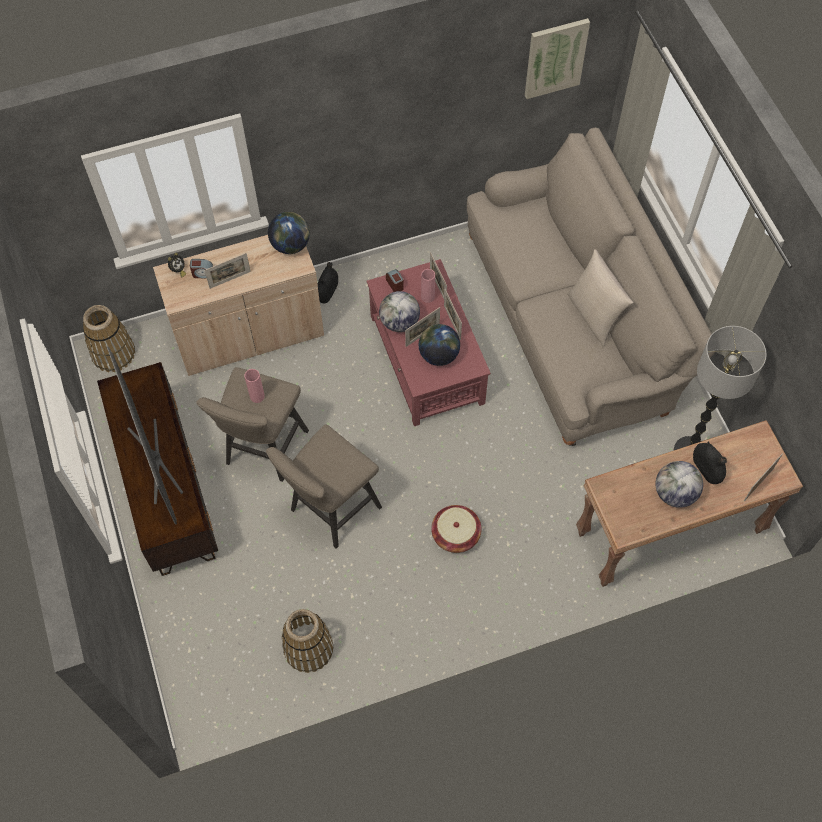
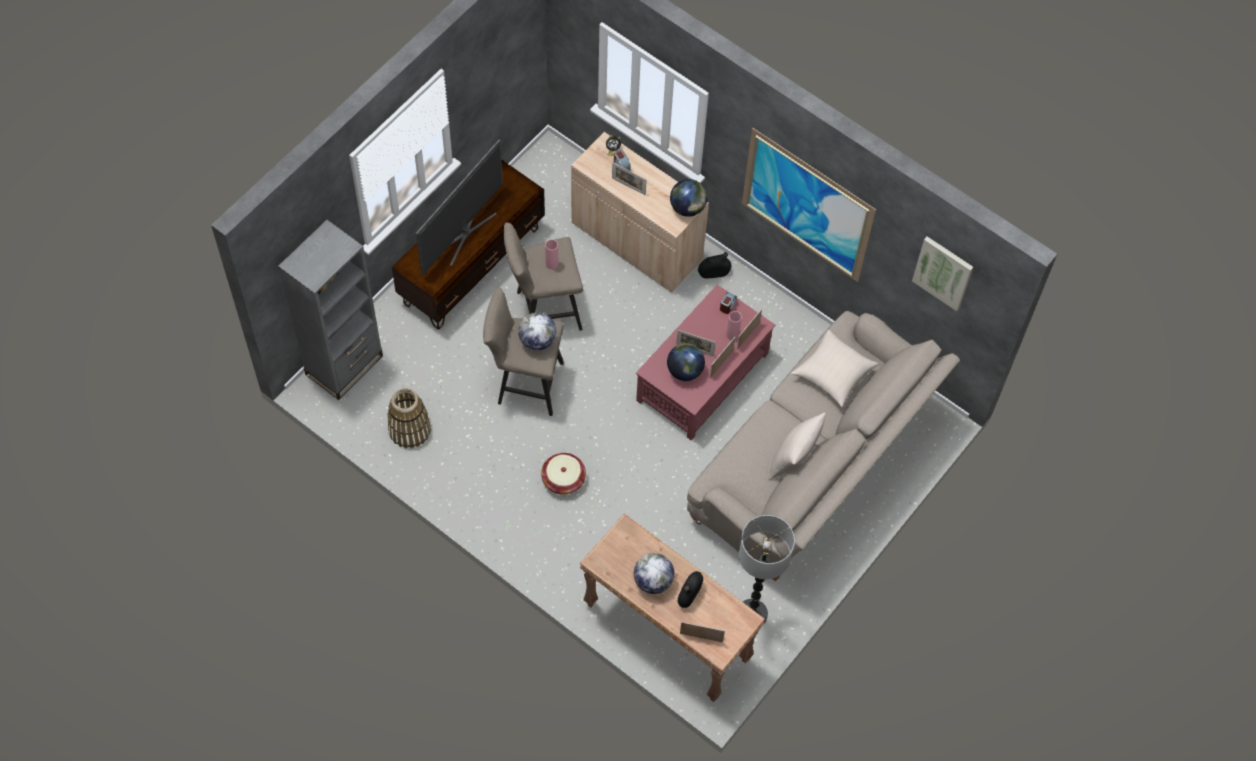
camera: 55 degrees right, 0 degrees up
(113, 353) = (556, 162): basket -> none
(190, 673) = (344, 365): none -> grey bookcase
(390, 132) = (806, 205): none -> picture
(399, 322) = (695, 328): globe -> globe (537, 340)
(528, 238) = (833, 374): none -> beige pillow

